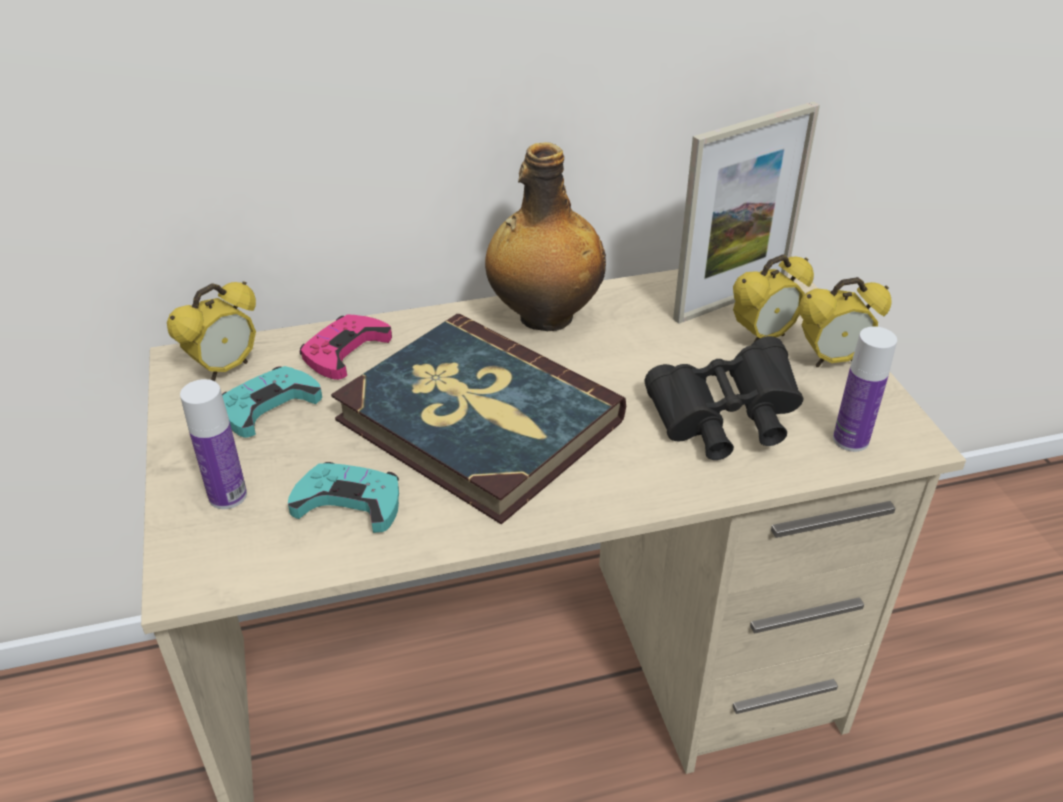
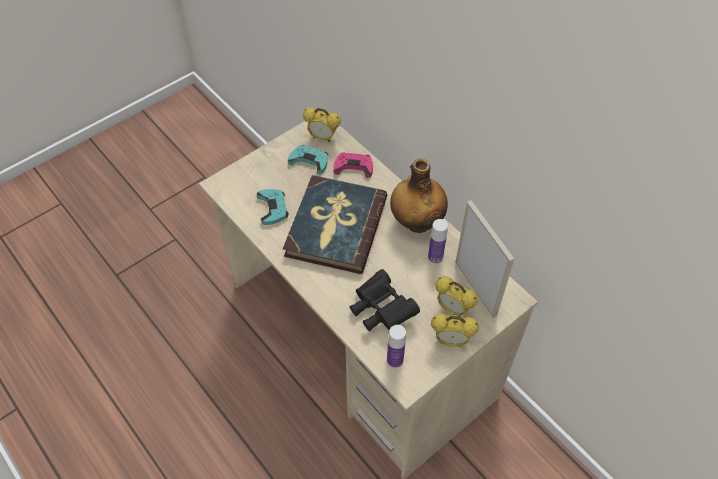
camera: 65 degrees right, 15 degrees up
(228, 496) = (259, 174): bottle -> bottle (435, 257)
(731, 300) = (475, 288): picture frame -> picture frame turned 150 degrees counterclockwise
(832, 360) = (451, 341): alarm clock -> alarm clock turned 45 degrees counterclockwise

